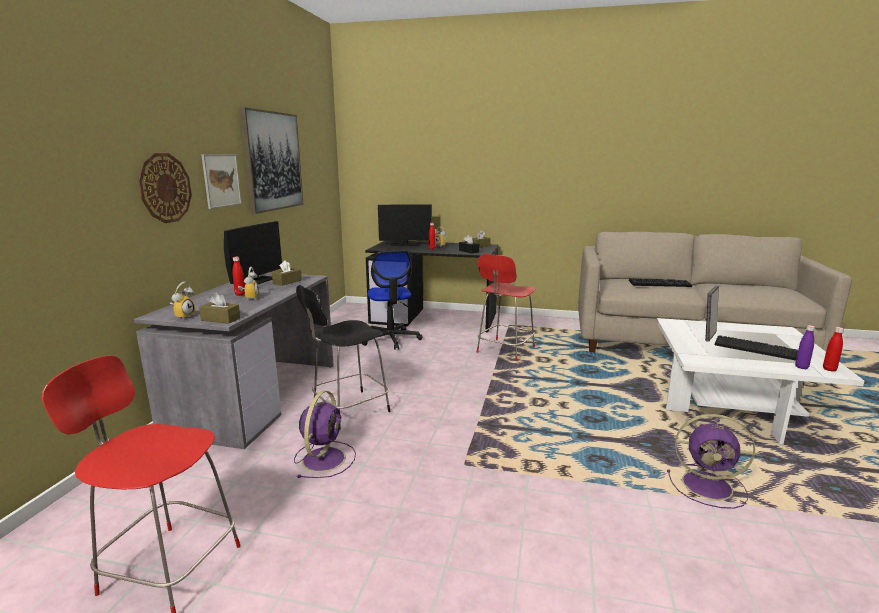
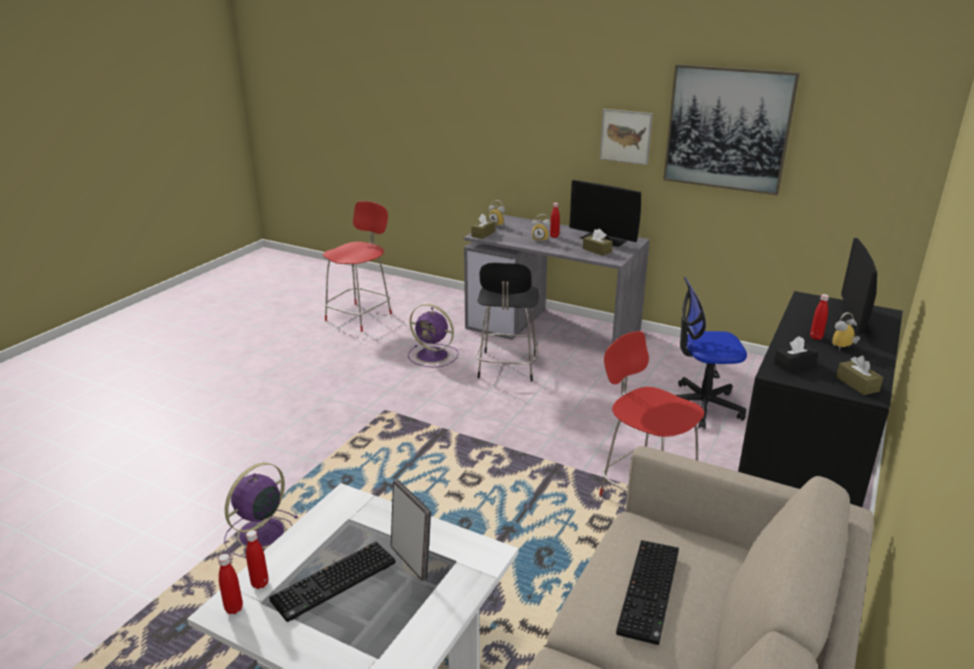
camera: 105 degrees right, 10 degrees up
(165, 188) = (555, 131): wall clock -> none
(348, 410) = (507, 368): black chair -> black chair turned 150 degrees counterclockwise
(801, 367) = (260, 583): purple bottle -> red bottle

